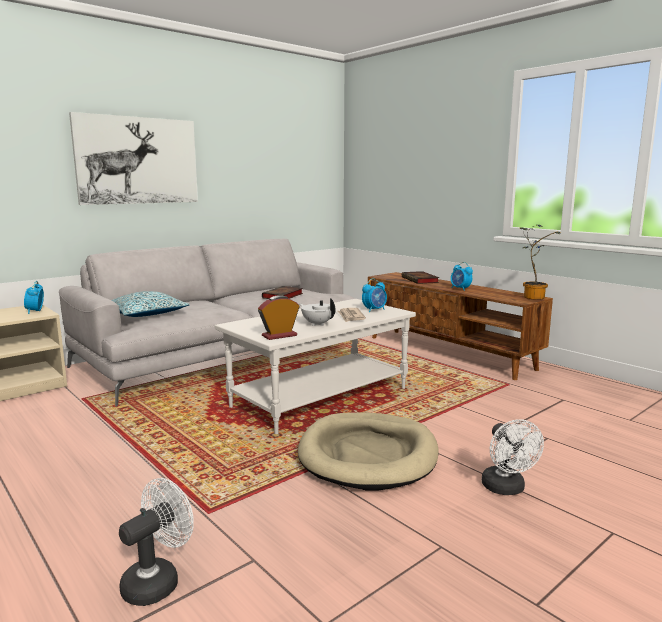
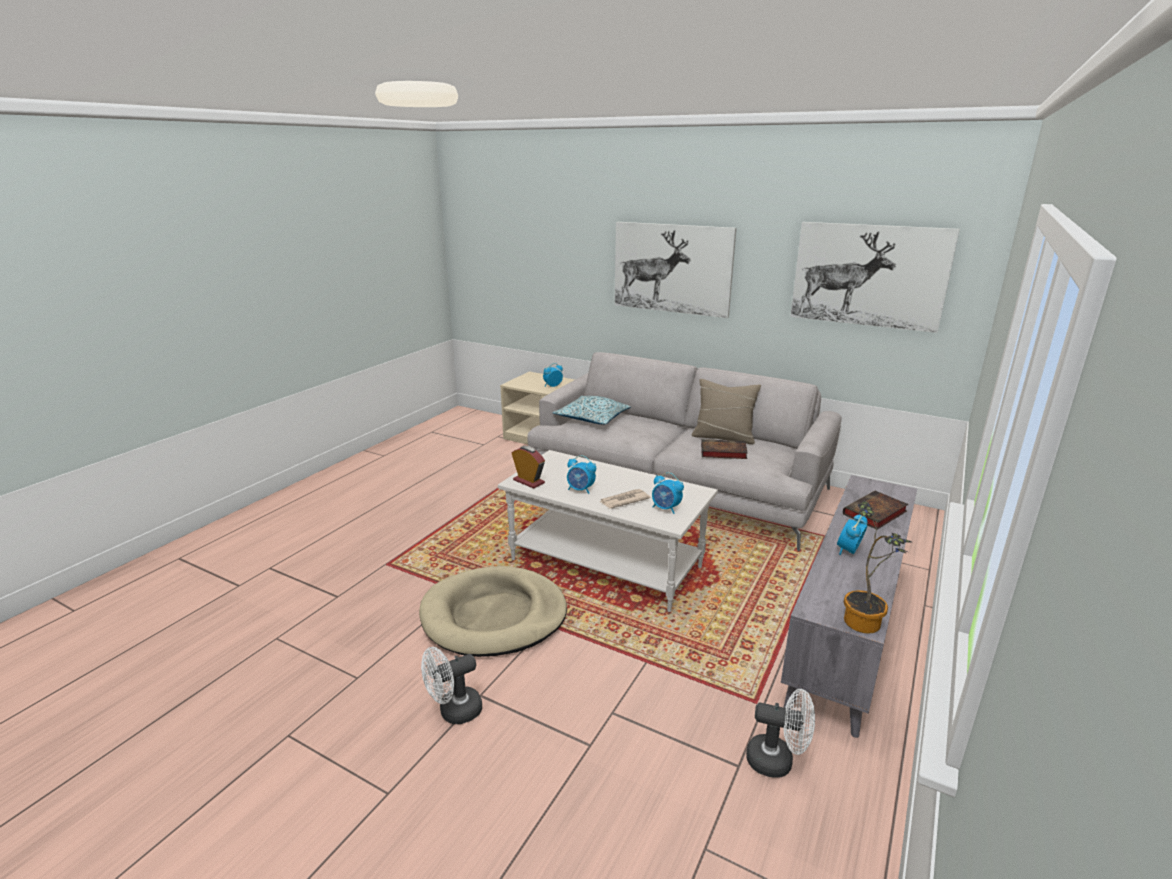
camera: 70 degrees right, 10 degrees up
(157, 581) = (317, 569): white fan -> white fan (777, 761)
(256, 293) = (723, 437): none -> beige pillow
(284, 157) = (869, 275): none -> picture
(317, 324) = (580, 490): white teapot -> alarm clock
(448, 352) = (847, 632): brown tv stand -> grey tv stand

